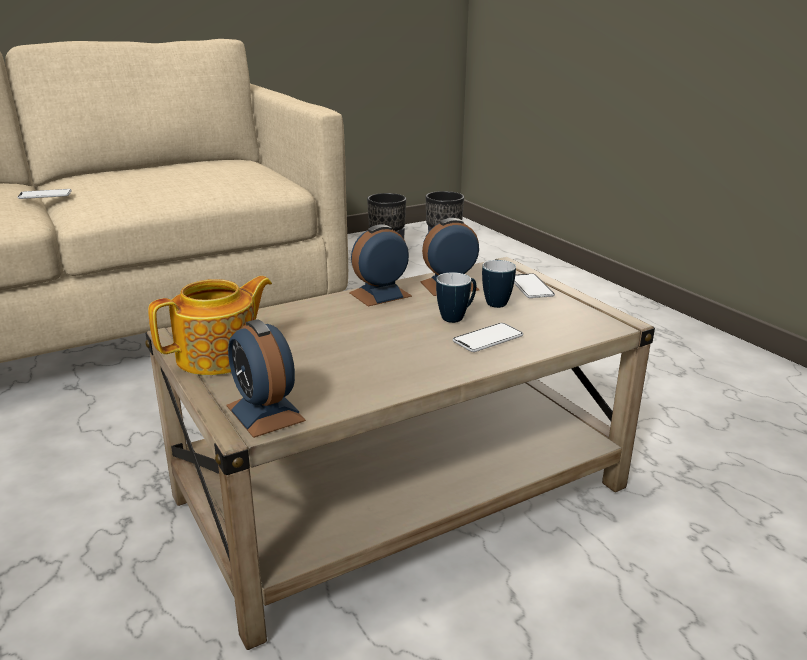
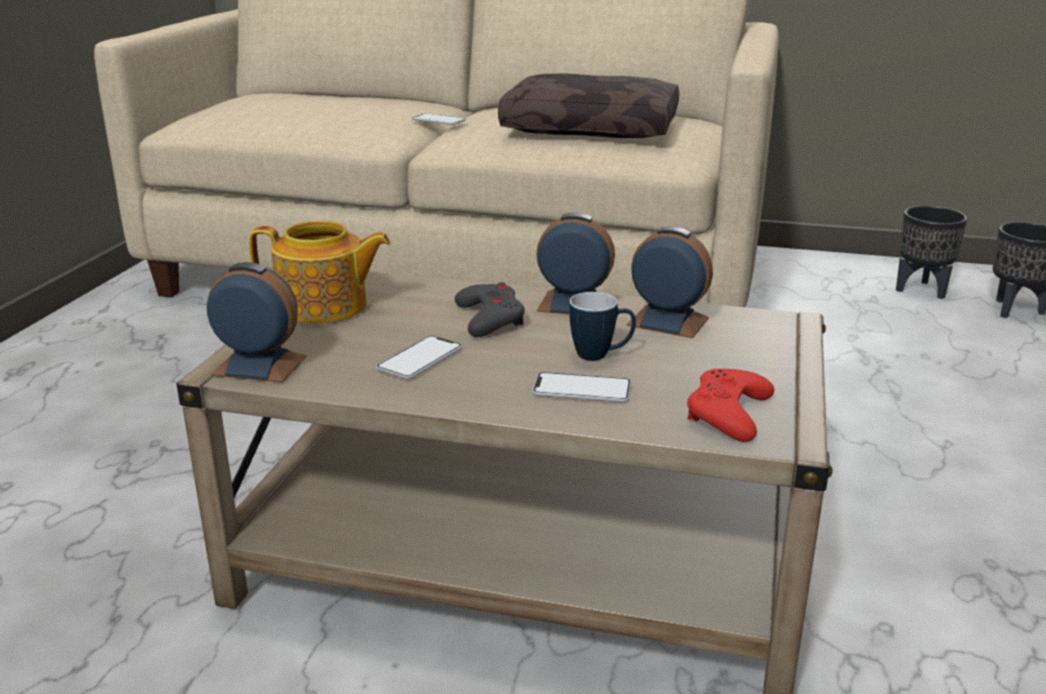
camera: 45 degrees right, 0 degrees up
(191, 177) = (592, 128): none -> brown pillow
(265, 413) = (259, 365): alarm clock -> alarm clock turned 90 degrees clockwise
(349, 320) = (490, 318): none -> grey game controller
(496, 302) = (683, 357): mug -> none
(531, 287) = (763, 357): phone -> phone (420, 359)
(573, 320) = (728, 413): none -> red game controller

